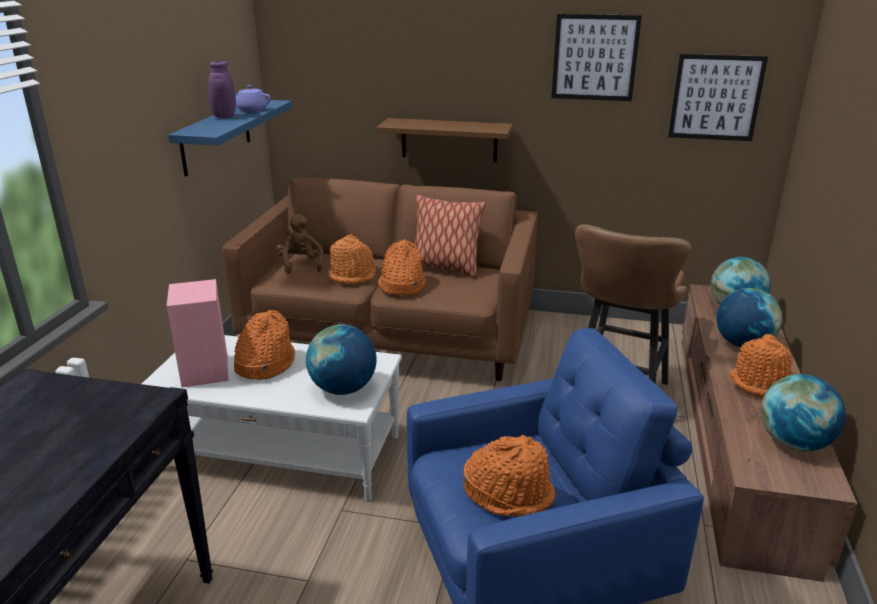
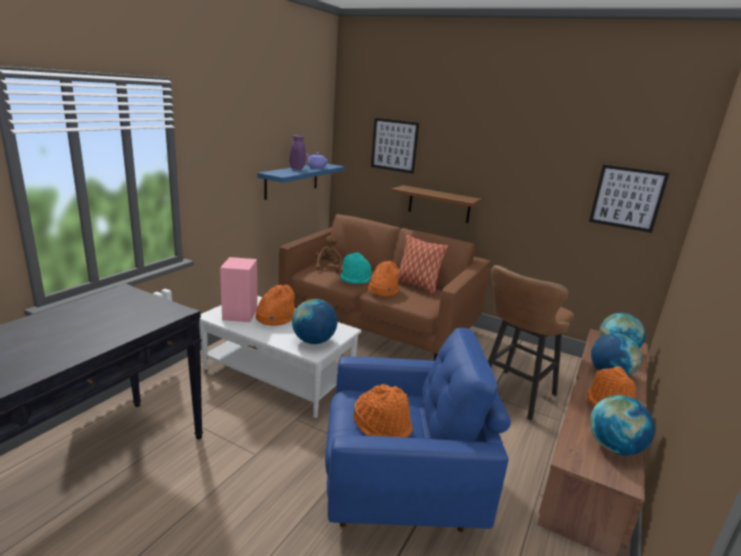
camera: 15 degrees right, 5 degrees down
(353, 275) = (356, 279): orange hat -> turquoise hat
(595, 57) = (542, 160): picture -> picture (394, 145)

